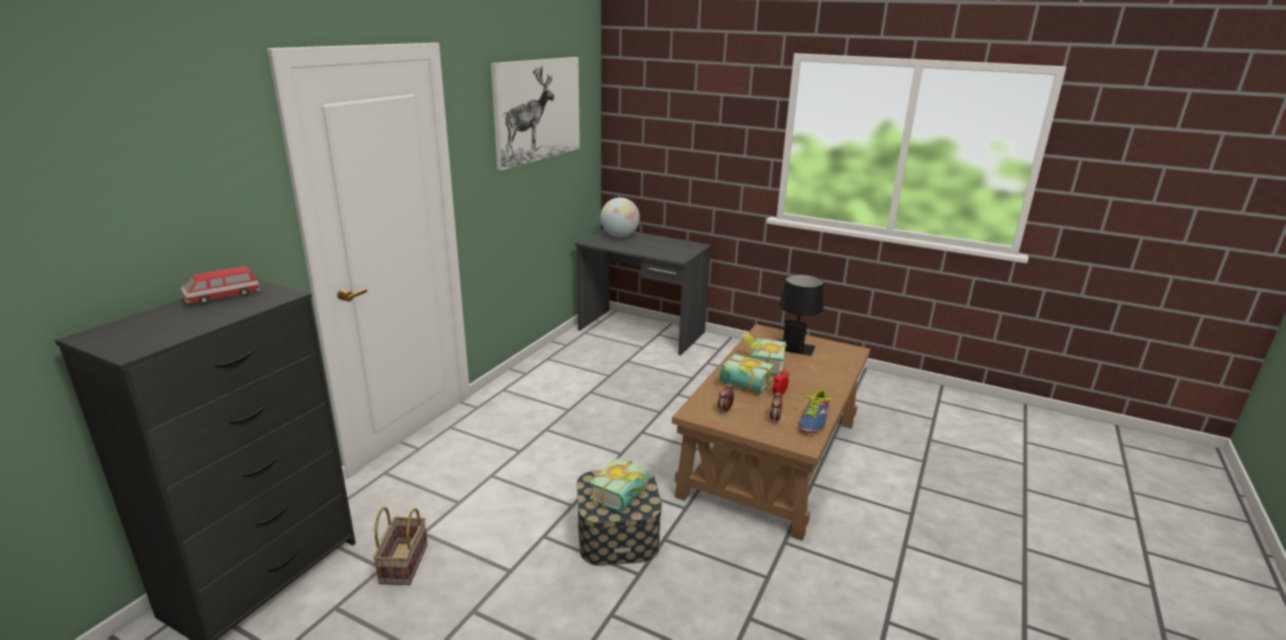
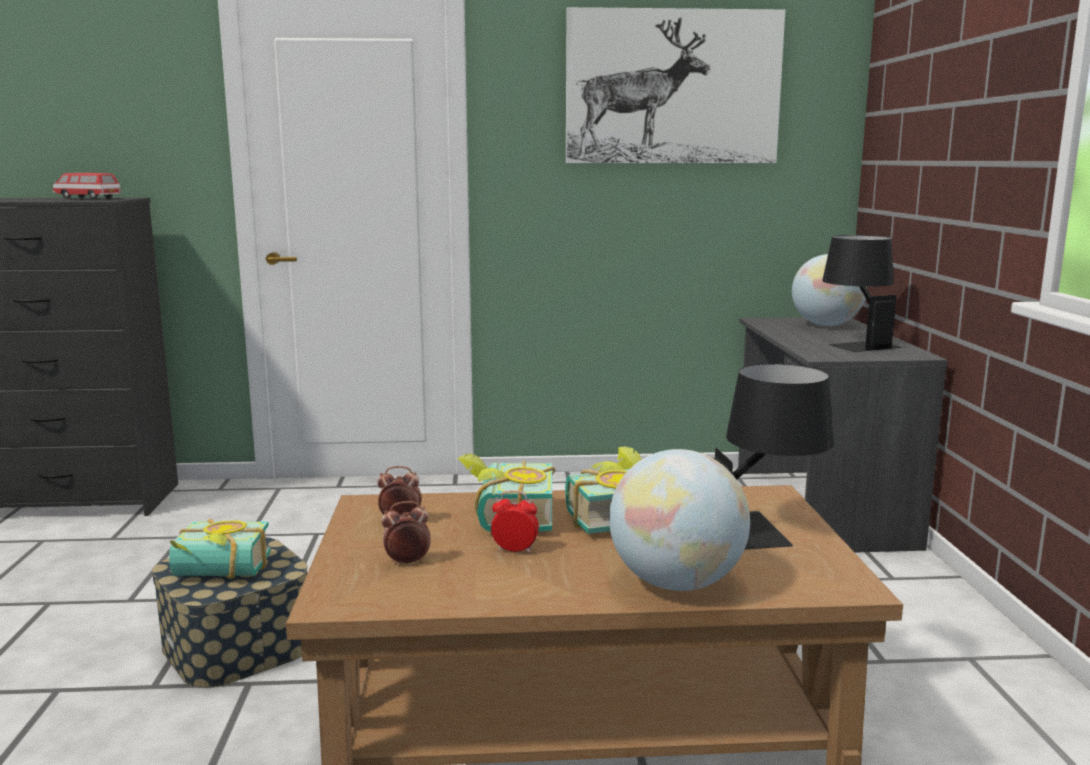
camera: 60 degrees right, 10 degrees down
(403, 562) = (124, 544): basket -> none
(663, 245) = (855, 343): none -> black table lamp
(813, 420) = (441, 596): shoe -> none
(832, 375) = (676, 583): none -> globe

